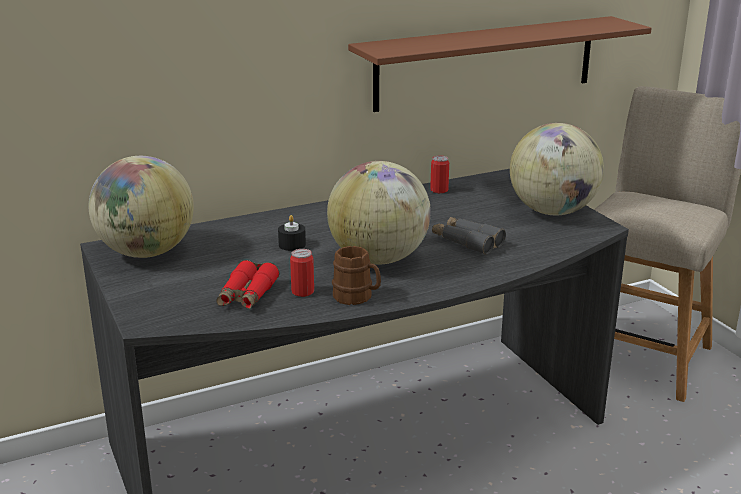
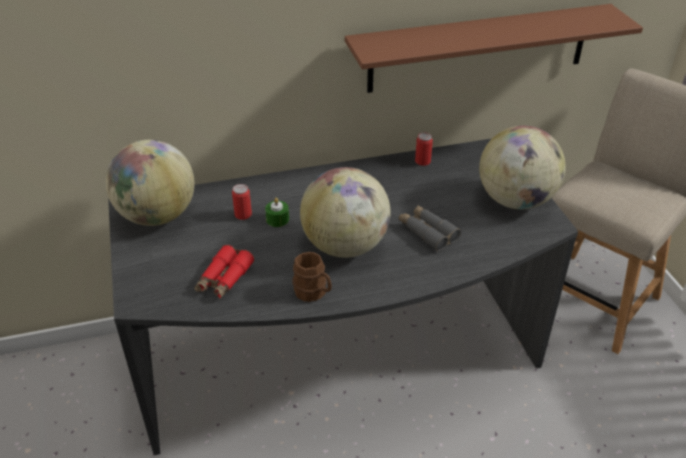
camera: 10 degrees right, 15 degrees up
(292, 245) = (277, 219): black candle -> green candle
(302, 292) = (270, 280): can -> can (243, 214)

